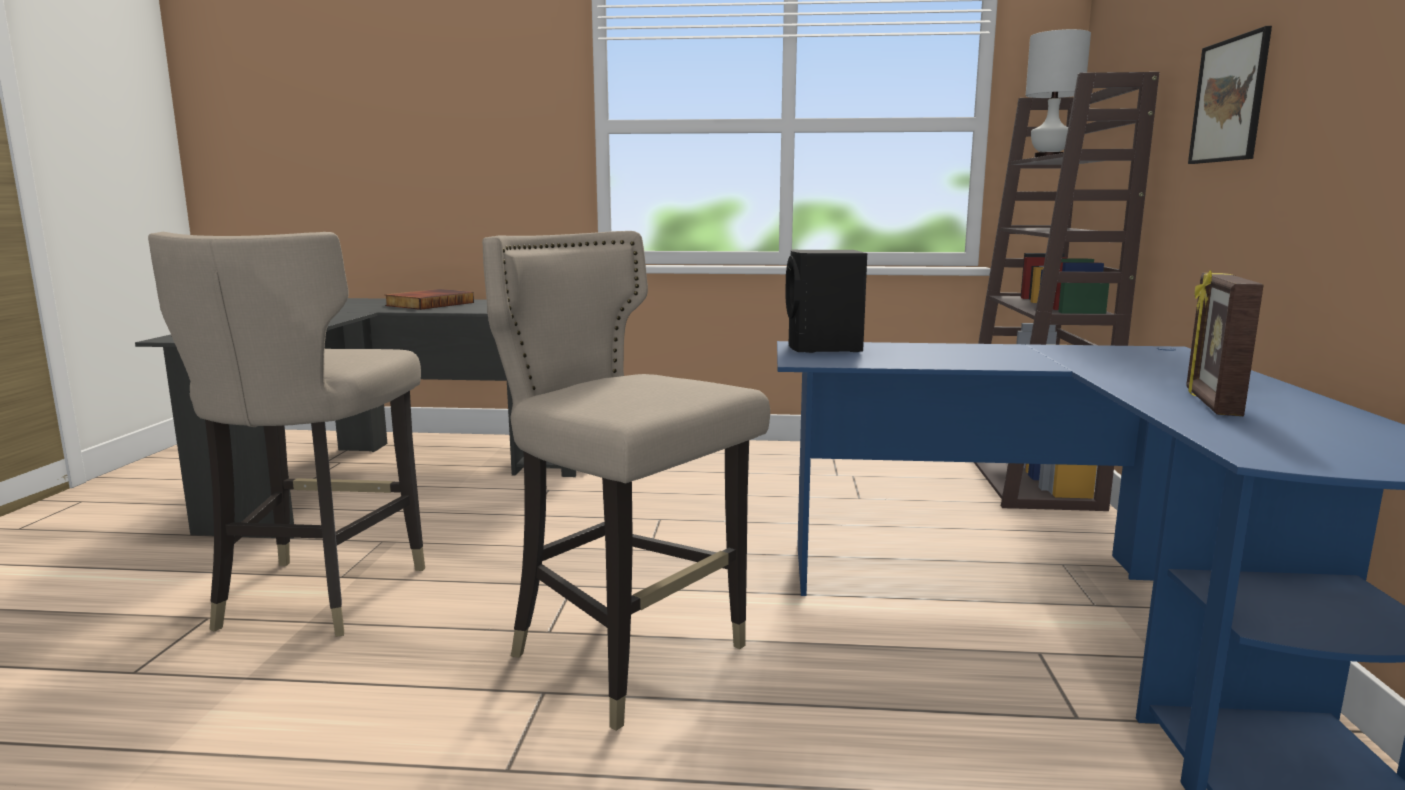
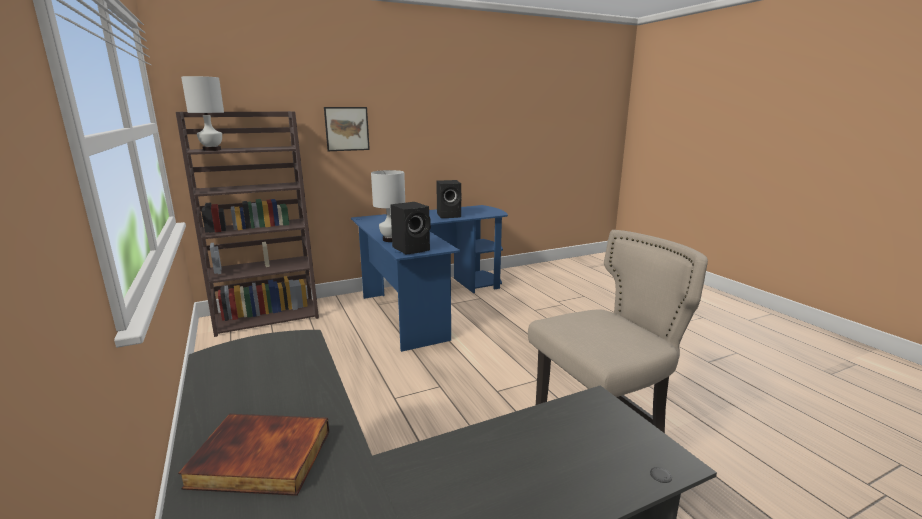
camera: 120 degrees left, 5 degrees up
(628, 657) = (531, 358): beige stool -> none
(916, 347) = (391, 239): none -> white table lamp
(1210, 403) = (449, 215): picture frame -> black speaker

